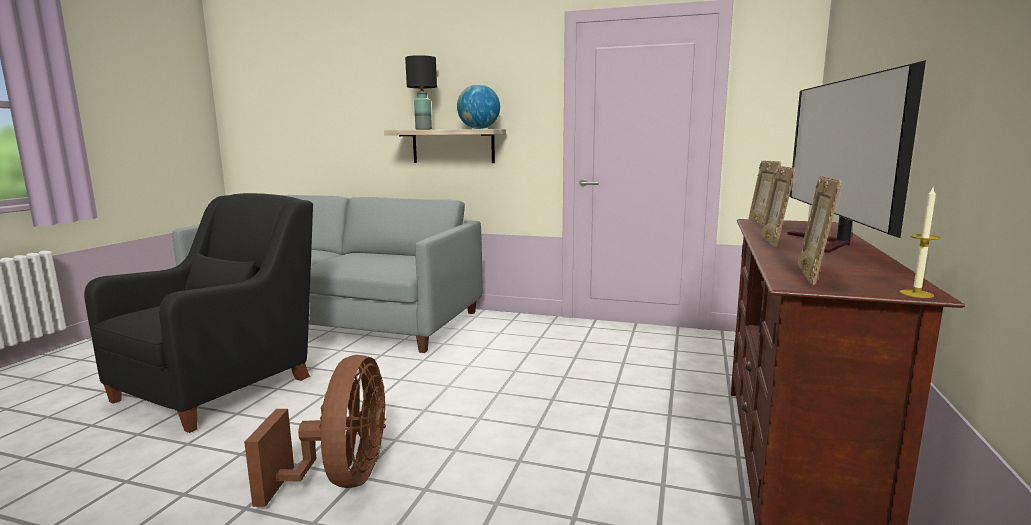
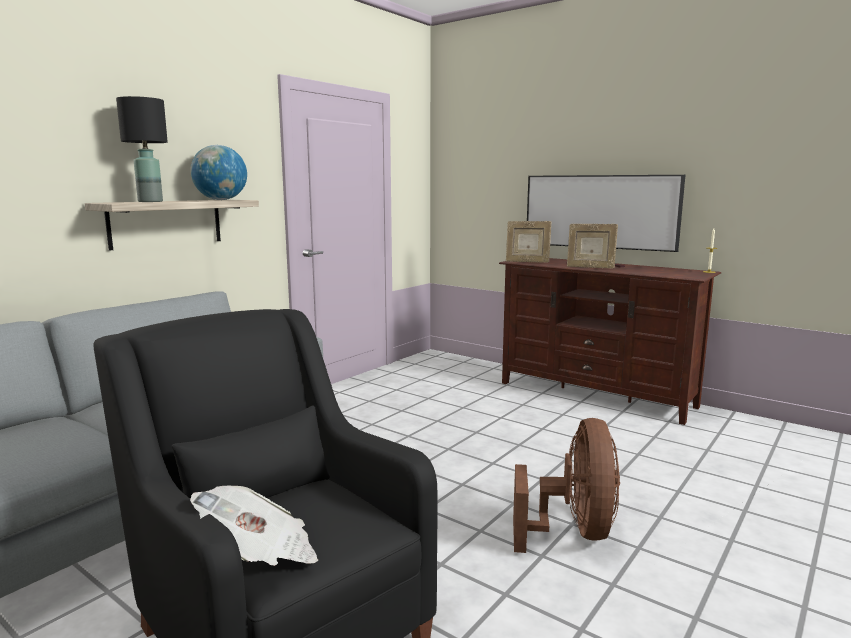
camera: 70 degrees left, 0 degrees up
(139, 309) = (260, 554): none -> newspaper
(341, 478) = (573, 532): brown fan -> brown fan turned 75 degrees clockwise
(811, 276) = (676, 274): picture frame -> none

